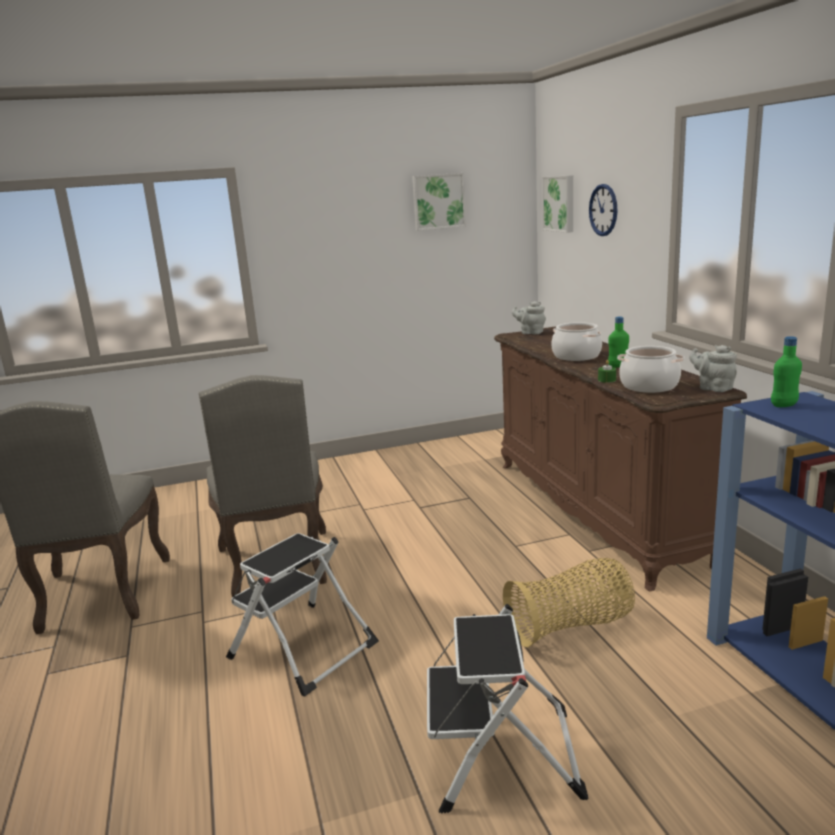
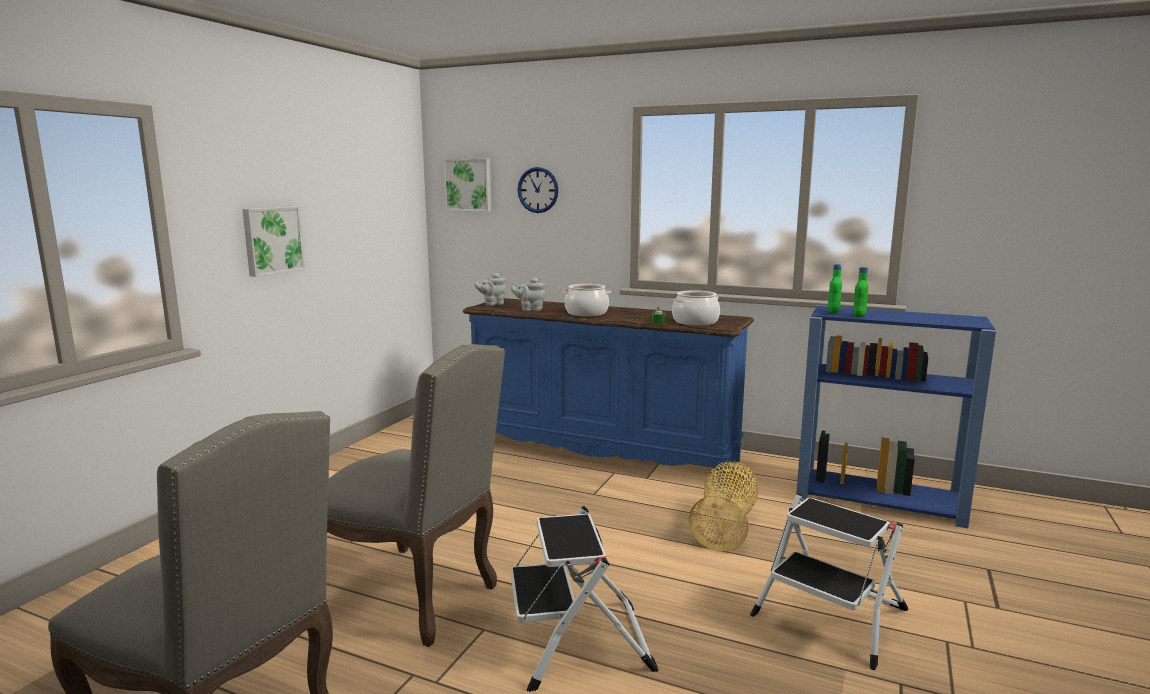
camera: 50 degrees left, 5 degrees down
(438, 201) = (355, 175): picture -> picture (272, 240)
(593, 511) = (600, 453): brown cabinet -> blue cabinet
(618, 366) = (636, 315): green bottle -> green bottle (859, 316)
(713, 388) = (731, 317): grey teapot -> grey teapot (530, 309)

